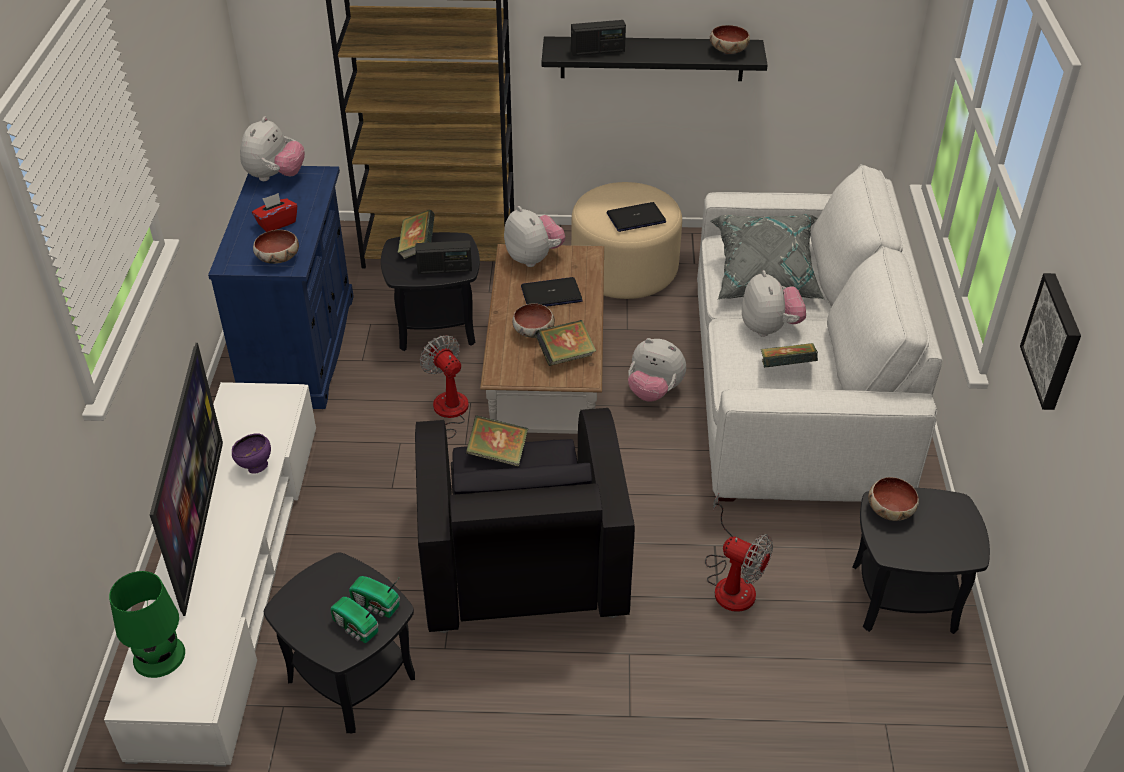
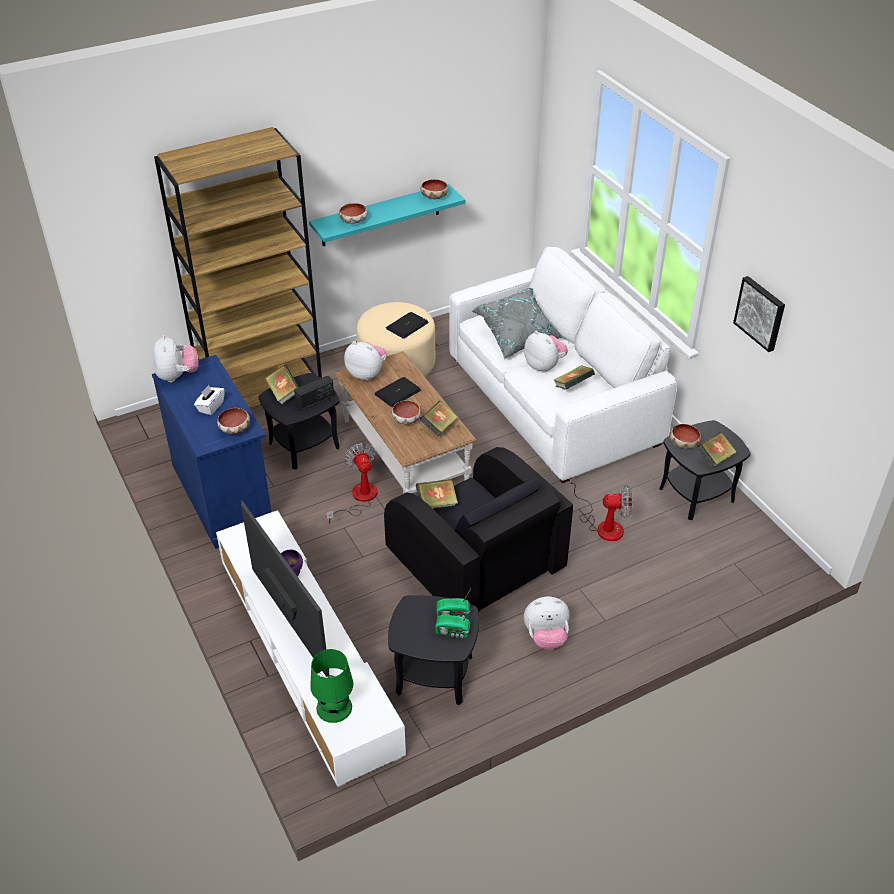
camera: 30 degrees left, 0 degrees up
(277, 223) = (210, 407): red tissue box -> white tissue box
(445, 415) = (358, 498): fan -> fan turned 45 degrees clockwise
(598, 51) = (353, 221): radio -> bowl
(652, 58) = (380, 215): black shelf -> turquoise shelf
(654, 391) = (475, 434): plush toy -> plush toy (546, 637)
(922, 550) = (714, 458): none -> book

